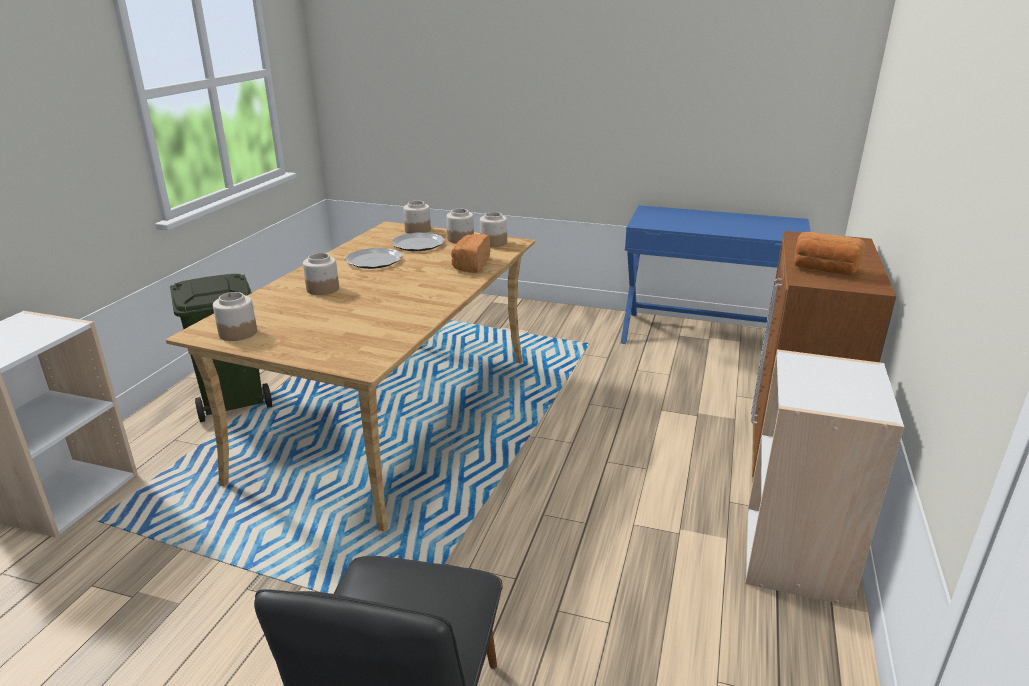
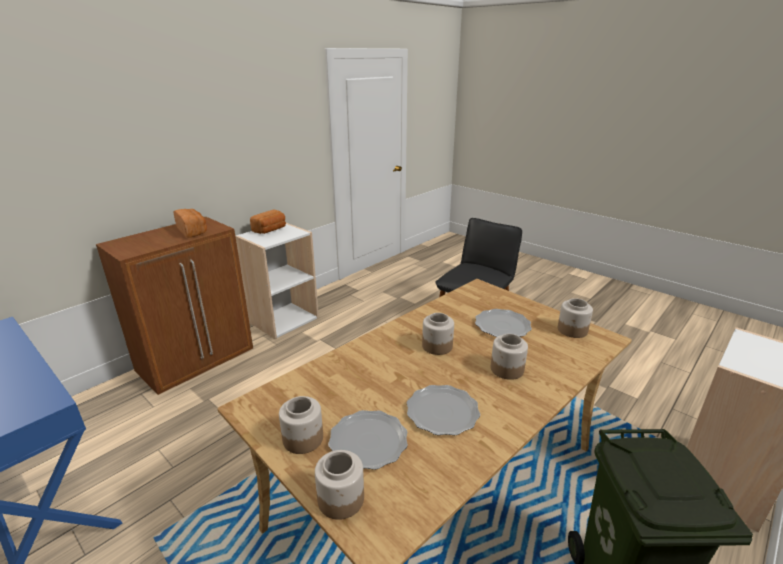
camera: 155 degrees left, 0 degrees up
(326, 321) = (502, 326): none -> plate
(470, 265) = (341, 370): bread -> bread (270, 230)
(493, 243) = (274, 413): jar -> jar (437, 346)

